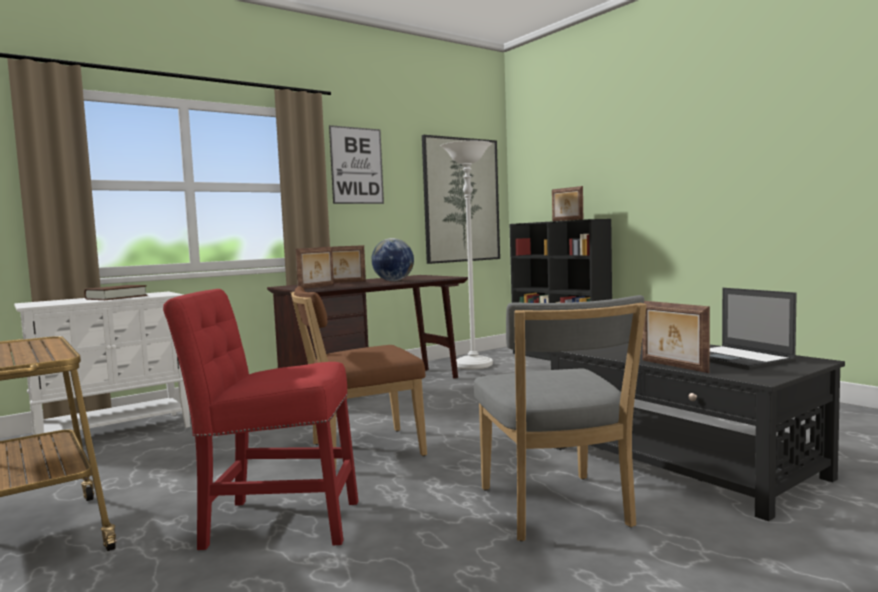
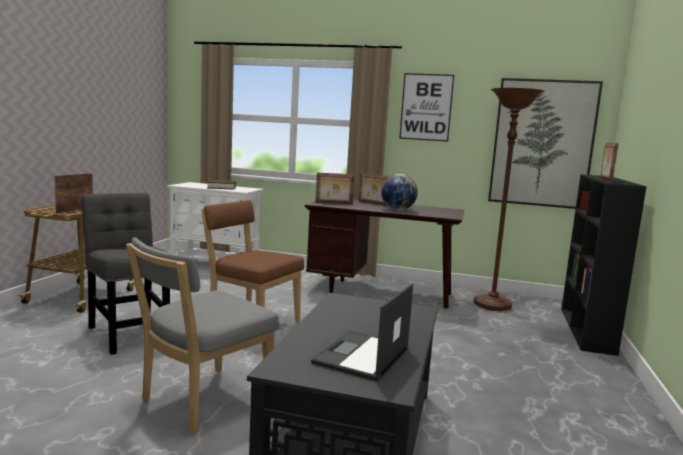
camera: 50 degrees right, 5 degrees up
(274, 523) = (128, 332): red chair -> grey chair
(473, 365) = (492, 305): white floor lamp -> brown floor lamp
(673, 366) = (298, 335): picture frame -> picture frame (74, 210)

